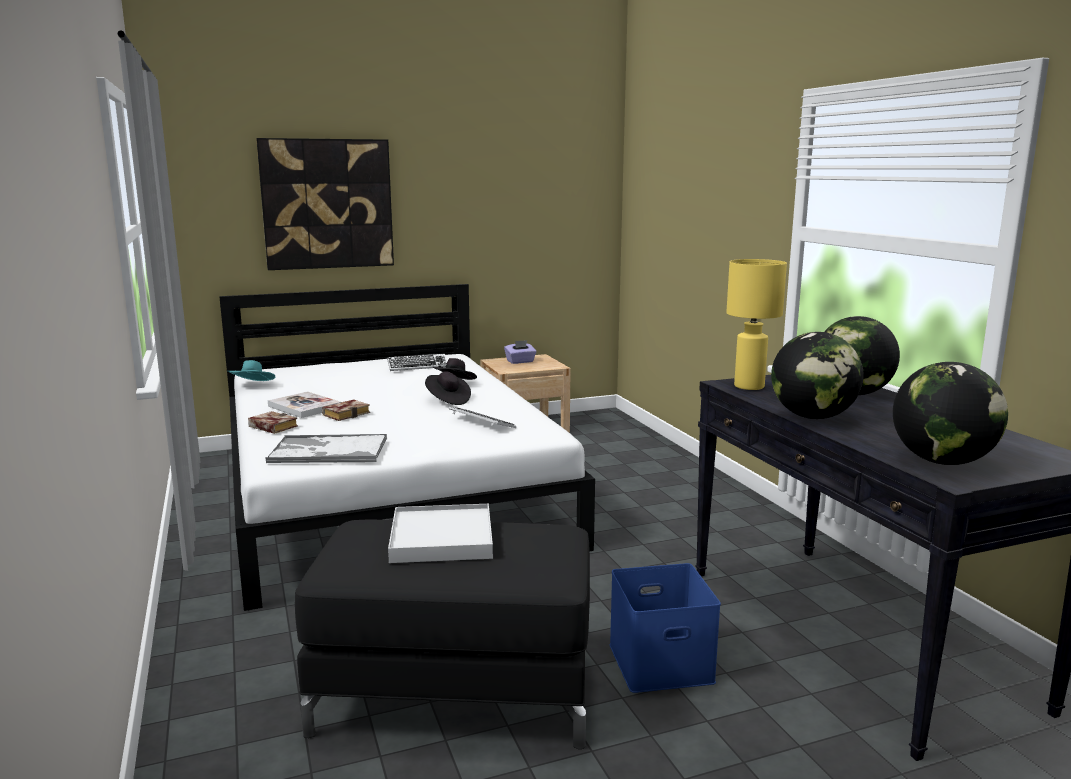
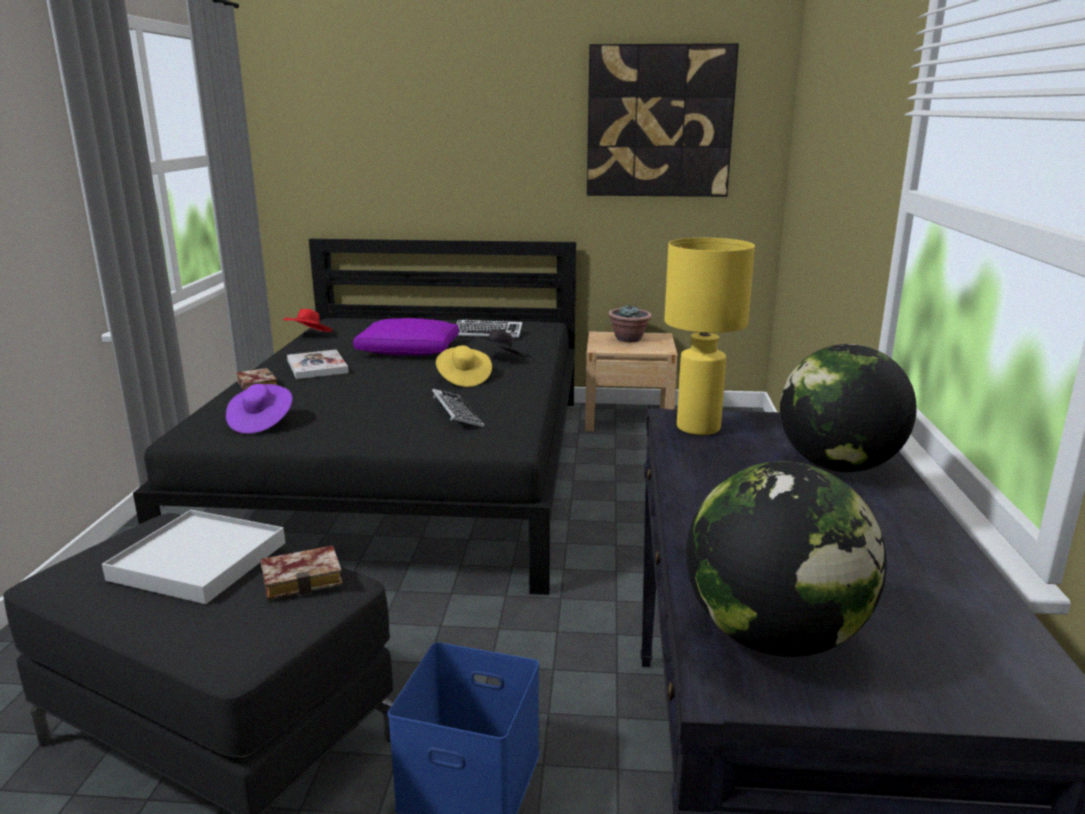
camera: 25 degrees right, 5 degrees up
(253, 386) = (309, 336): turquoise hat -> red hat
(327, 204) = (421, 143): picture -> picture (659, 122)
(327, 451) = (261, 422): tray -> purple hat
(347, 414) = (343, 381): book -> book (305, 578)
(366, 387) = (407, 351): none -> purple pillow
(388, 492) = (411, 470): white bed -> black bed
(447, 400) = (463, 379): black hat -> yellow hat
(520, 361) = (629, 339): purple tissue box -> potted plant
(812, 417) = (702, 498): globe -> none

